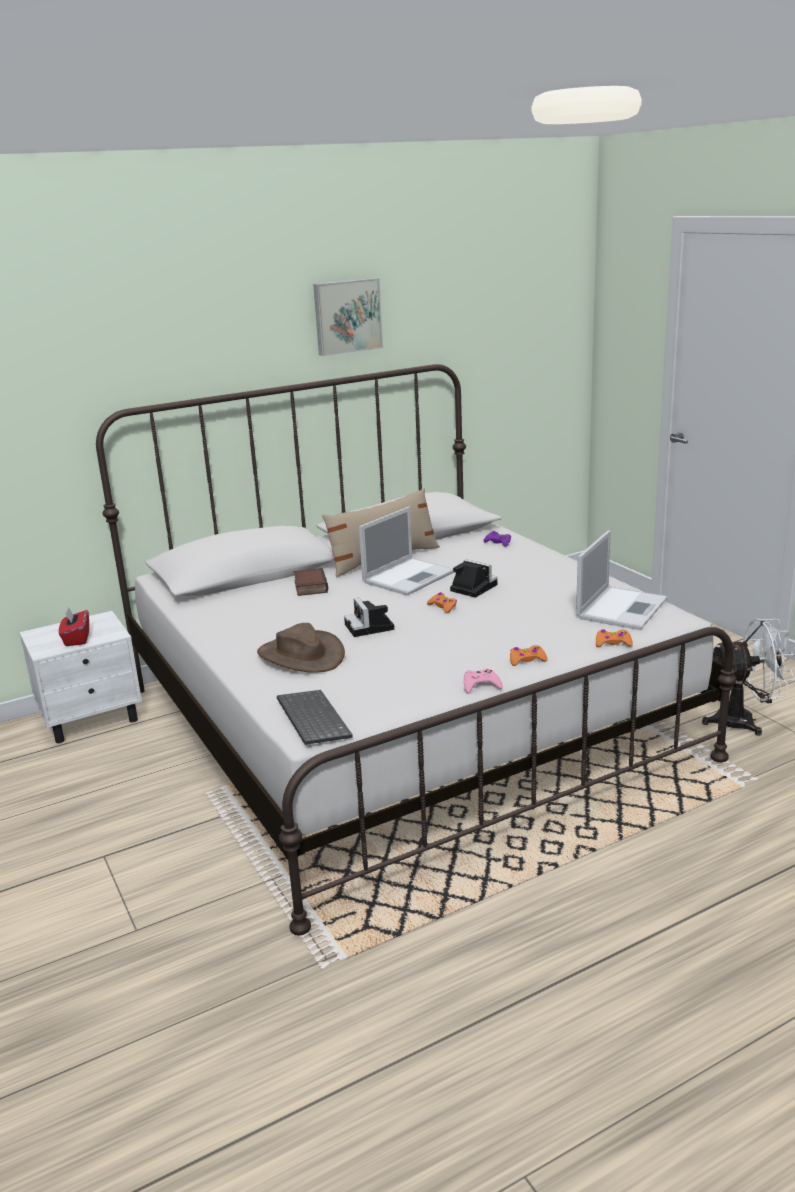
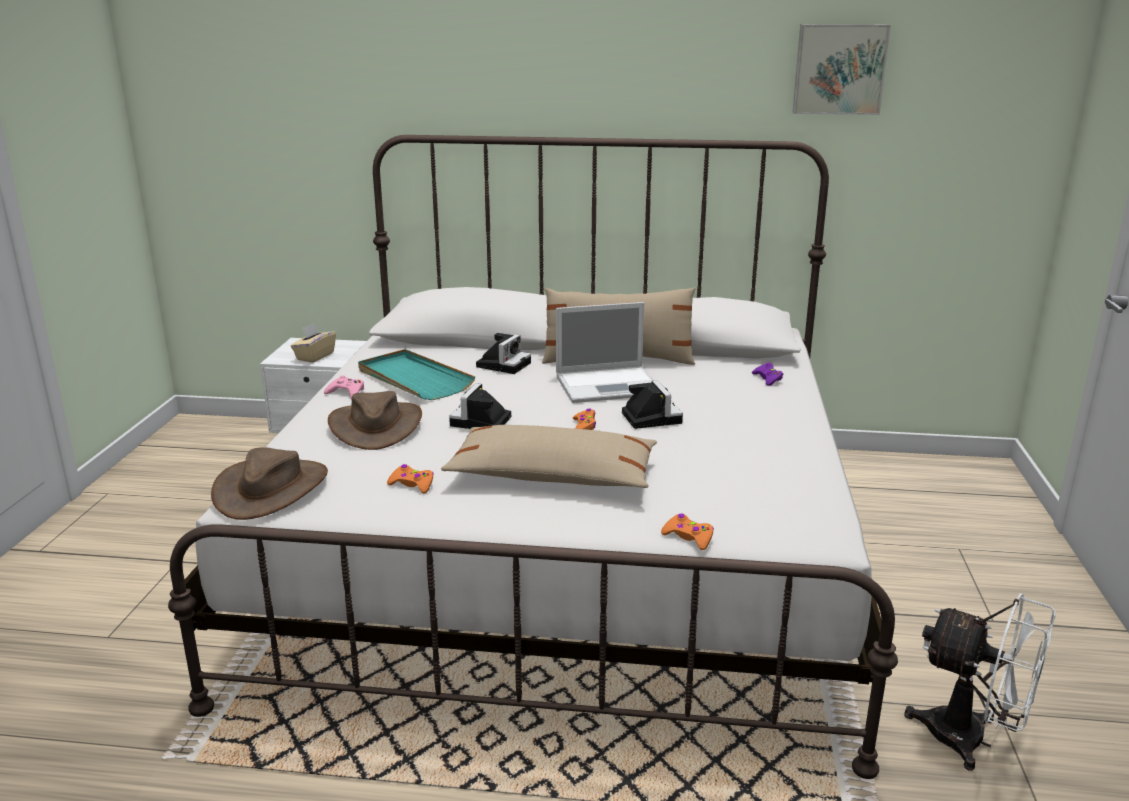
camera: 35 degrees right, 0 degrees up
(76, 639) = (315, 356): red tissue box -> beige tissue box
(262, 617) = (413, 379): none -> turquoise tray
(309, 586) = (504, 364): book -> camera
(311, 719) = (271, 489): keyboard -> brown hat
(347, 316) = (684, 66): picture -> picture (839, 69)
(480, 641) = (552, 476): none -> beige pillow
(480, 685) = (466, 523): pink game controller -> pink game controller (346, 392)
(527, 660) = (560, 516): orange game controller -> orange game controller (412, 484)
(622, 608) = (777, 501): laptop -> none

